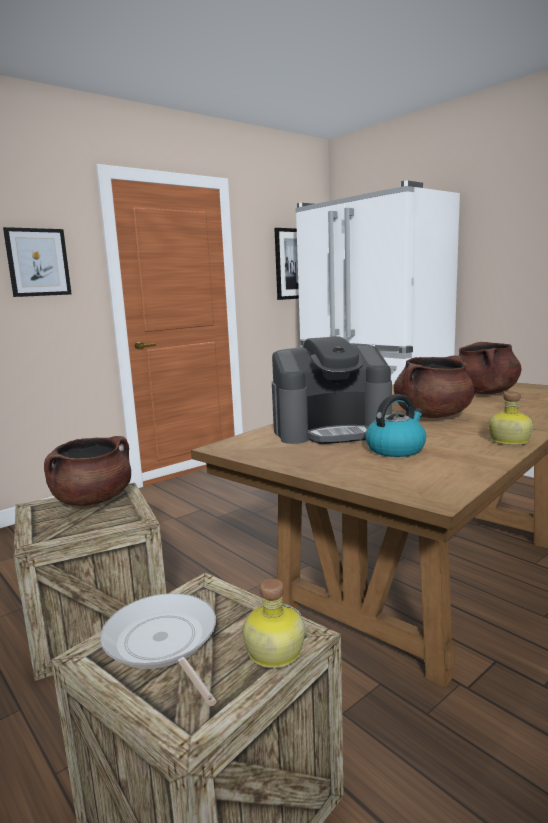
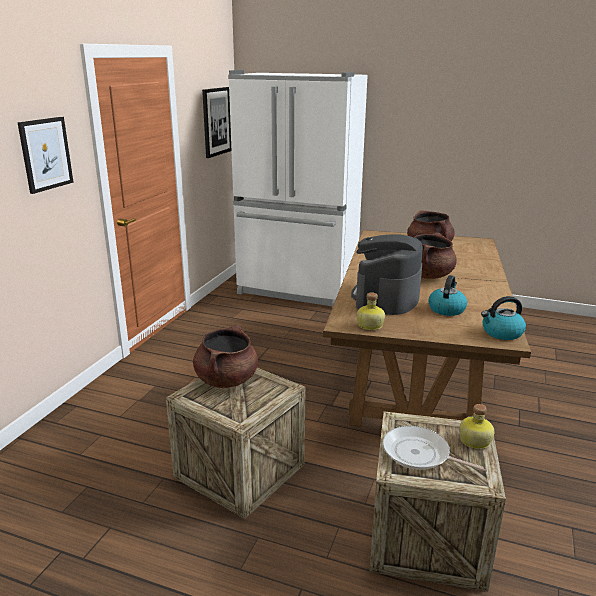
camera: 30 degrees left, 10 degrees up
(331, 430) = (386, 298): coffee machine -> coffee machine turned 150 degrees clockwise
(438, 485) = (501, 333): none -> kettle
(508, 441) = (493, 293): bottle -> bottle (369, 325)

